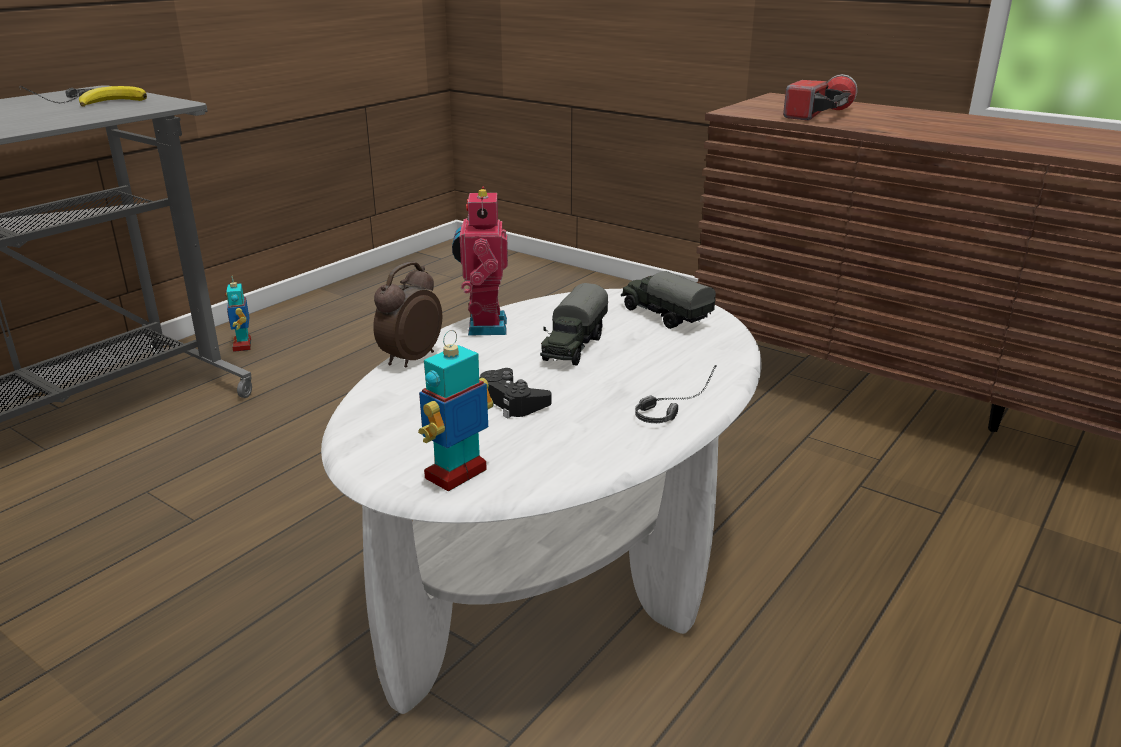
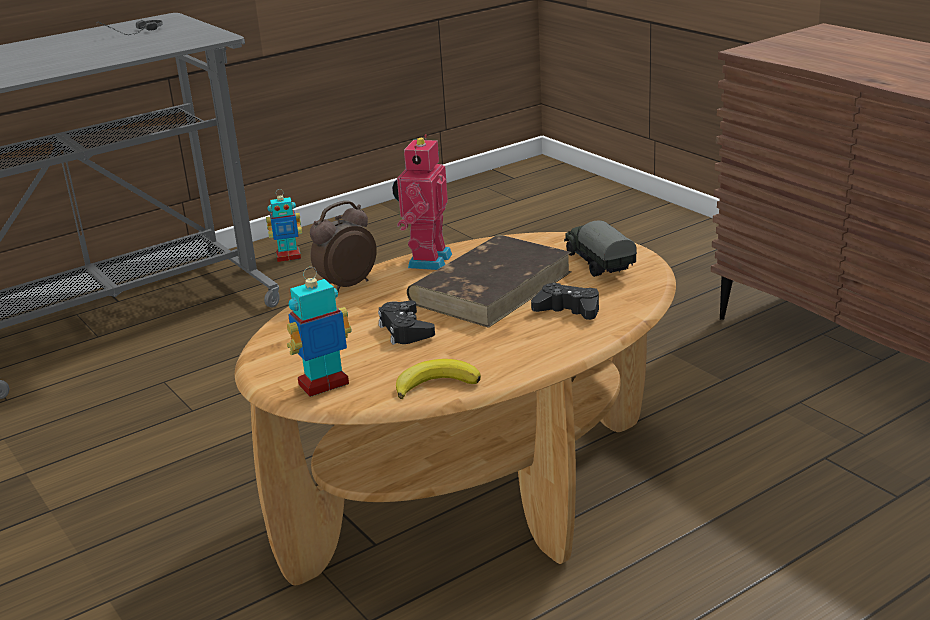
camera: 20 degrees right, 0 degrees up
(112, 102) = (170, 34): banana -> banana (436, 384)
(243, 345) = (288, 257): toy robot -> toy robot turned 105 degrees counterclockwise
(561, 573) = (478, 497): white coffee table -> brown coffee table
(573, 347) = (492, 286): toy truck -> brown book
(671, 363) = (568, 310): none -> black game controller
(673, 404) = (541, 347): headphones -> none
(820, 114) = (842, 56): flashlight -> none

